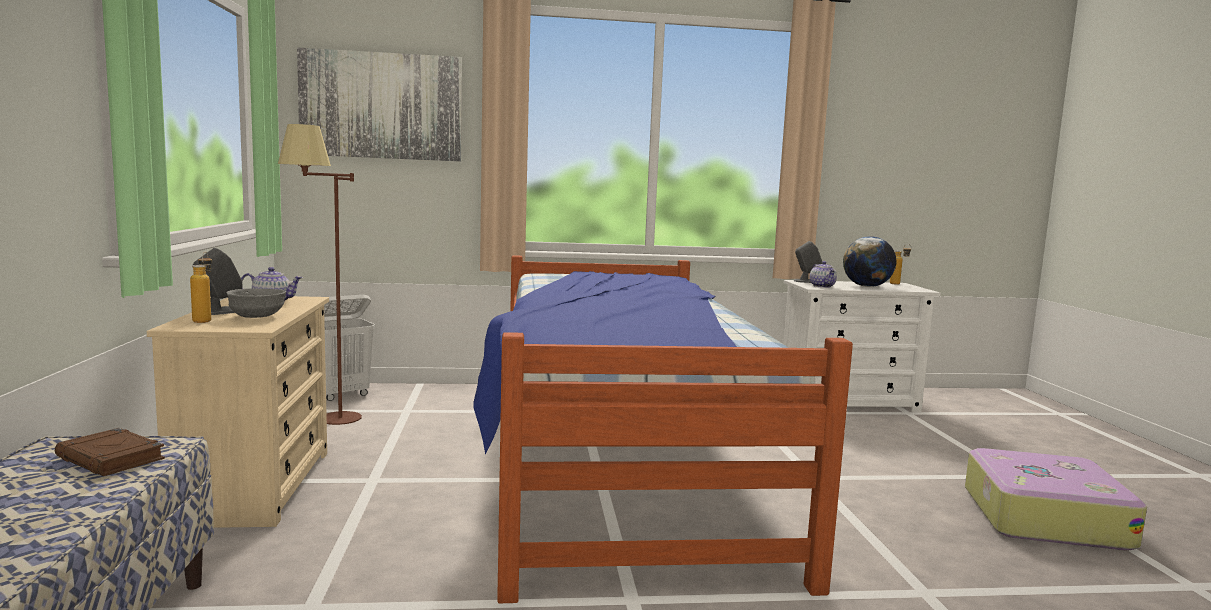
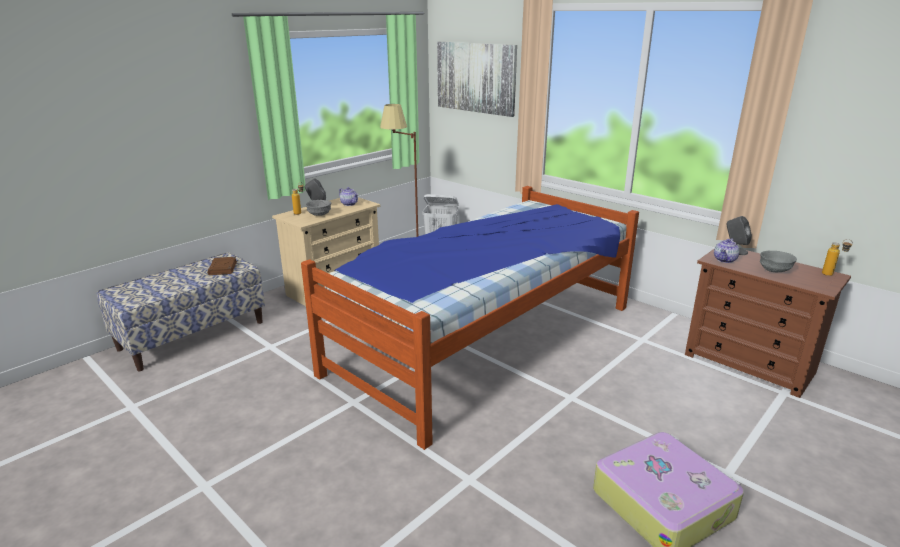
camera: 50 degrees right, 15 degrees up
(848, 402) = (749, 363): white dresser -> brown dresser
(867, 286) = (774, 270): globe -> grey bowl

